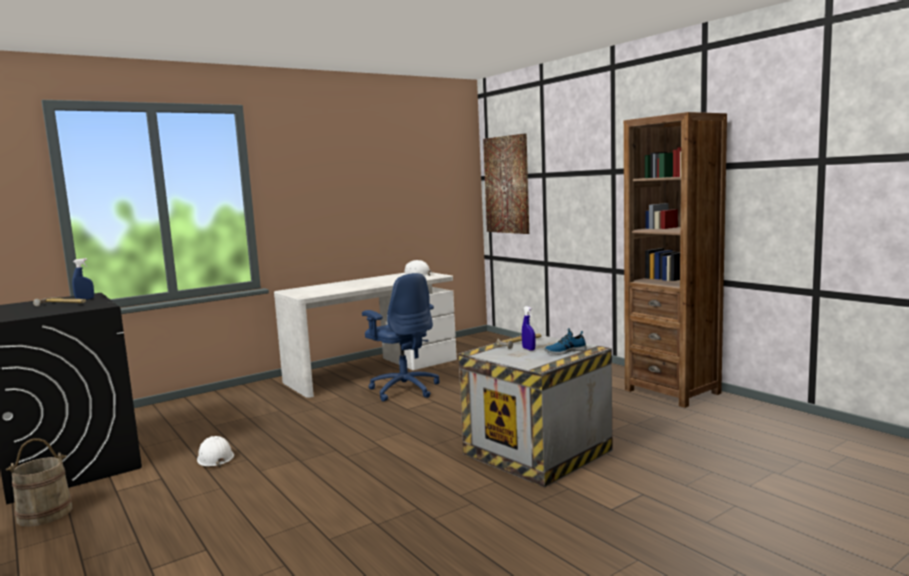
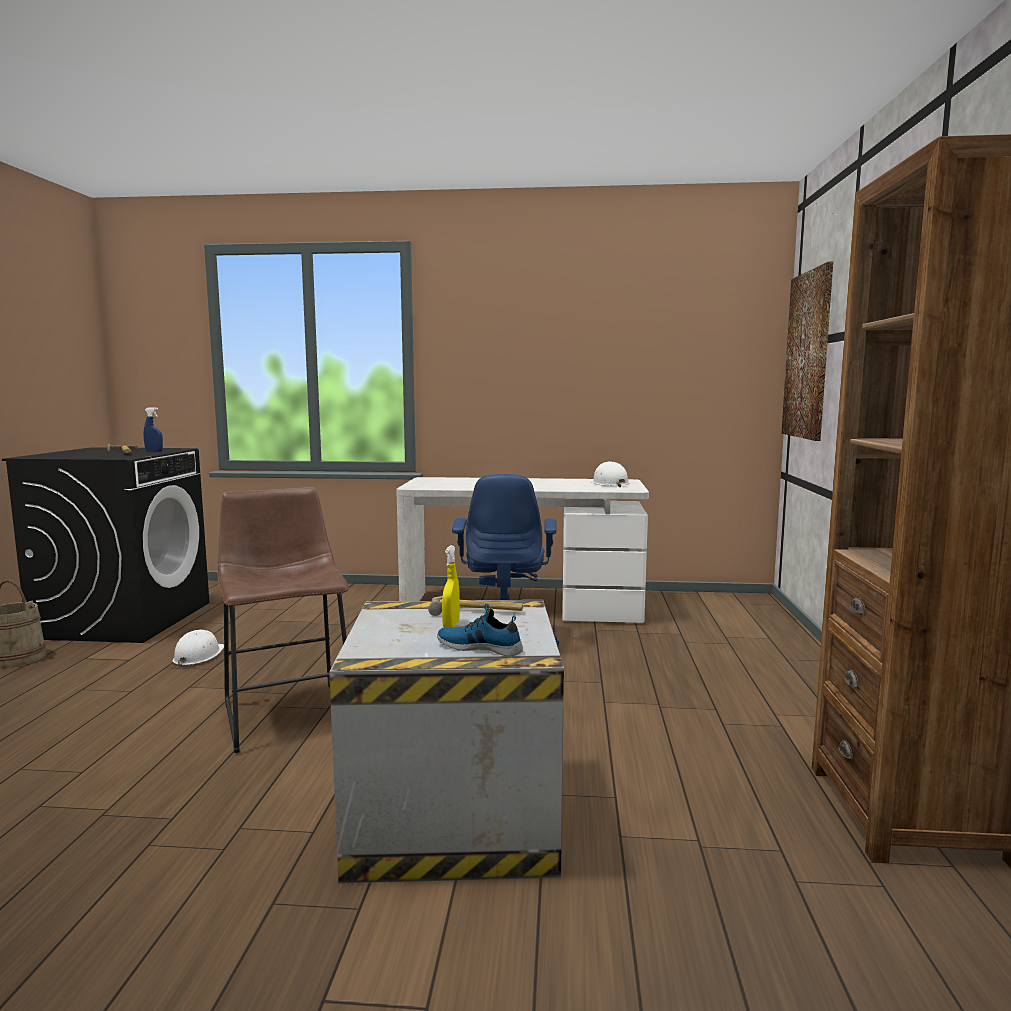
camera: 40 degrees right, 0 degrees up
(360, 455) = (288, 711): none -> brown stool
(528, 349) = (451, 625): blue spray bottle -> yellow spray bottle

